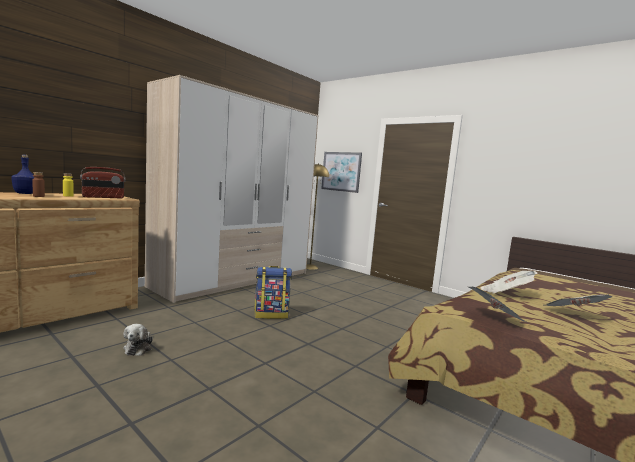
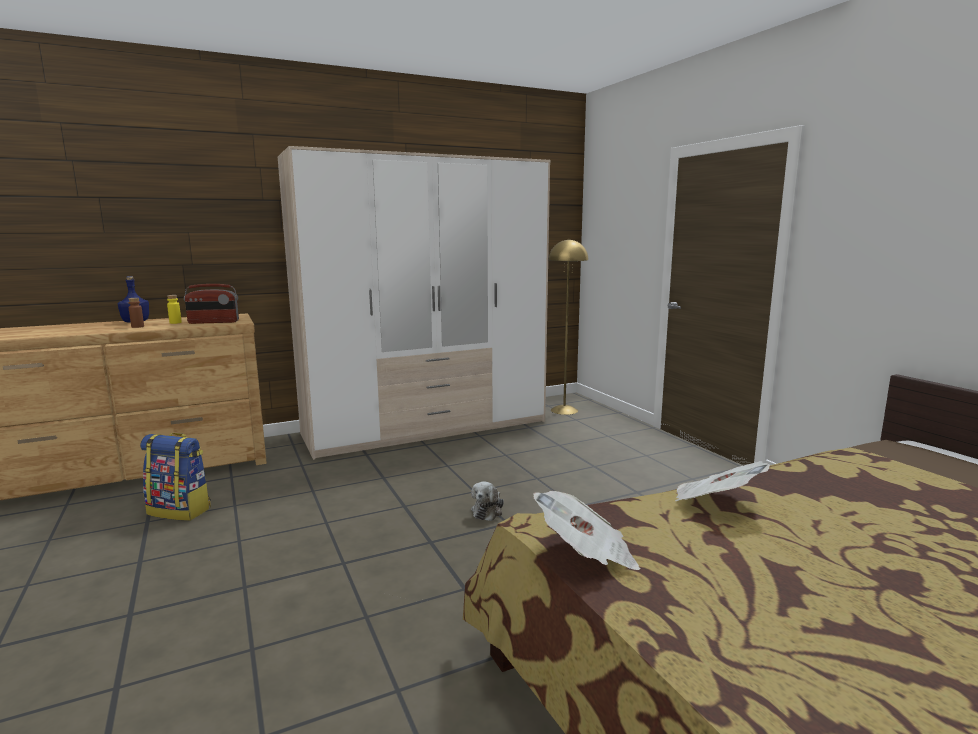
camera: 25 degrees right, 5 degrees up
(139, 348) = (219, 520): plush toy -> plush toy (488, 511)
(271, 314) = (423, 489): backpack -> backpack (180, 511)
(341, 171) = (616, 247): picture -> none
(573, 315) = (785, 566): newspaper -> none

